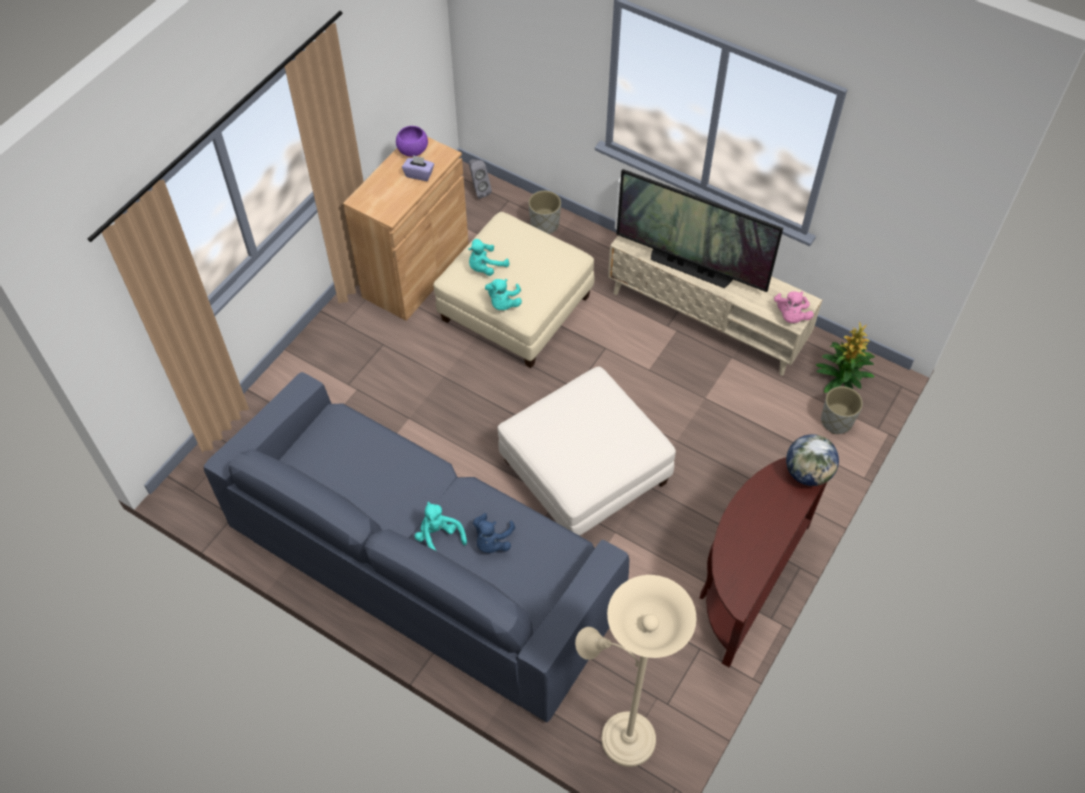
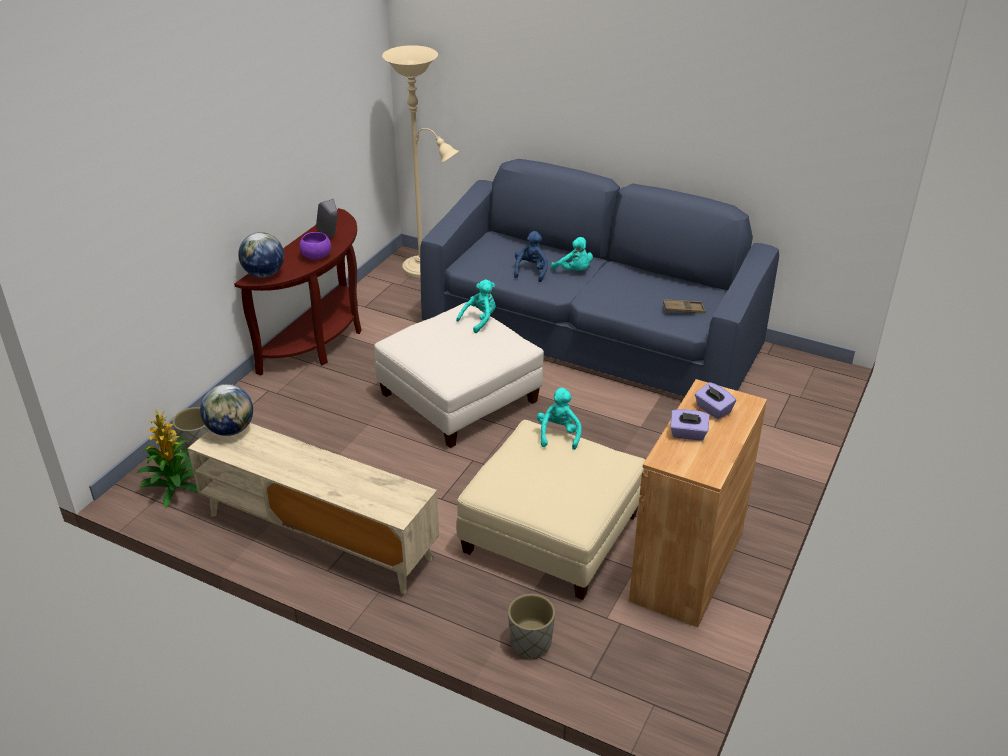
camera: 175 degrees right, 20 degrees down
(335, 451) = (683, 309): none -> brown tray
(390, 195) = (713, 409): none -> purple tissue box
(412, 150) = (709, 462): purple bowl -> purple bowl (316, 256)
(479, 190) = (638, 691): grey speaker -> grey speaker (330, 237)
(485, 267) = (588, 469): turquoise plush toy -> turquoise plush toy (480, 320)
(690, 267) = (338, 470): television -> none
(790, 316) = (231, 430): pink plush toy -> globe

